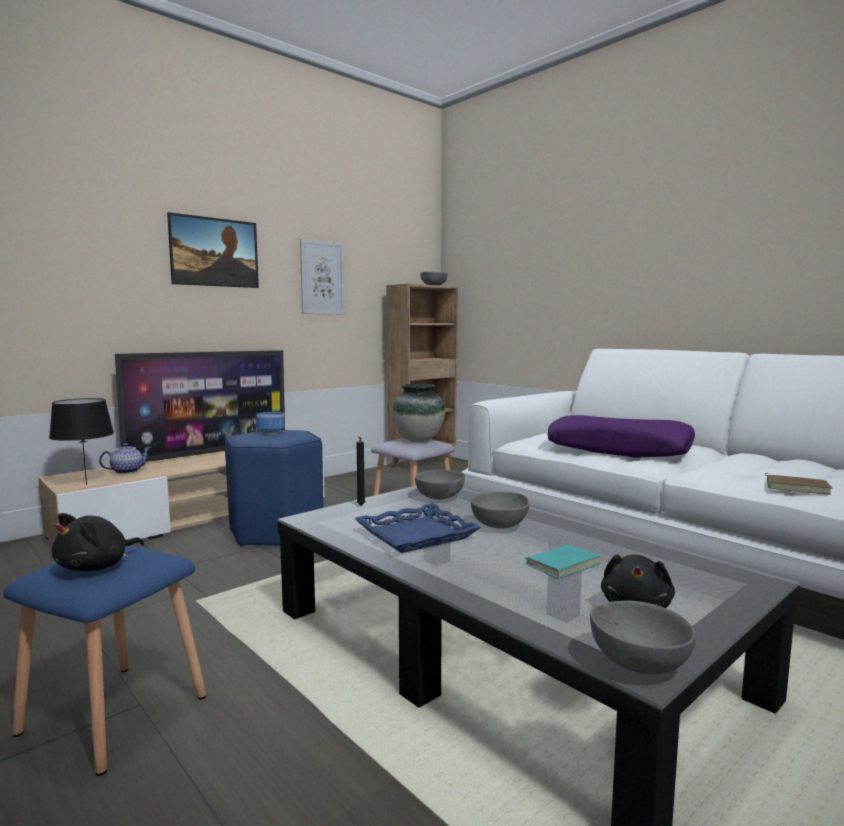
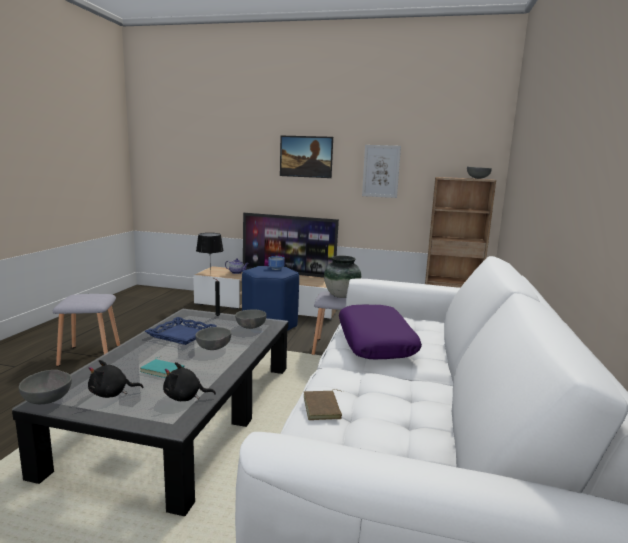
camera: 55 degrees right, 5 degrees up
(97, 567) = (80, 298): black plush toy -> black plush toy (185, 397)
(115, 712) = (91, 355): blue stool -> grey stool

